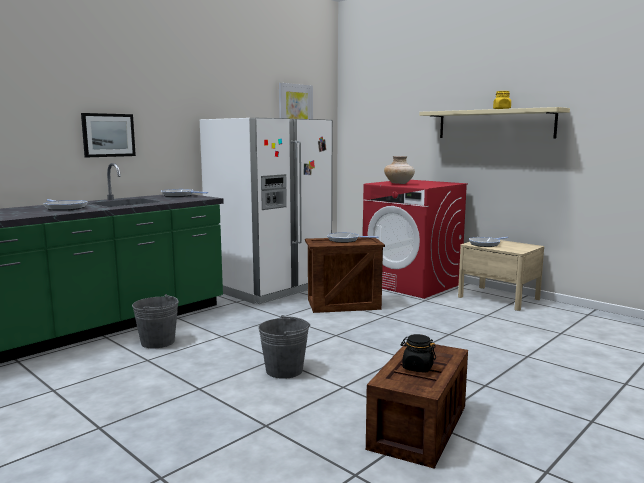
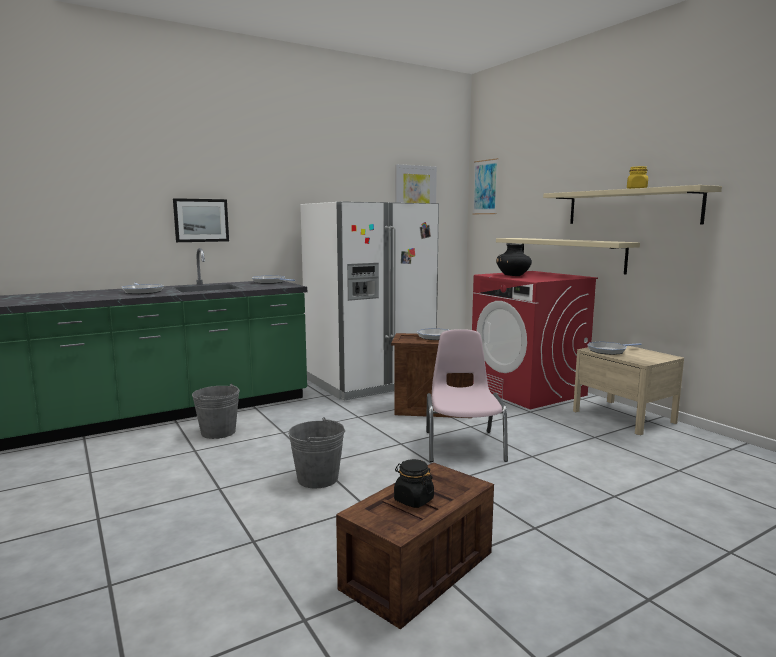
camera: 15 degrees right, 0 degrees up
(355, 105) = (485, 187): none -> picture
(389, 331) = (463, 445): none -> pink chair
(399, 183) = (513, 275): beige vase -> black vase
(440, 164) = (569, 254): none -> beige shelf

